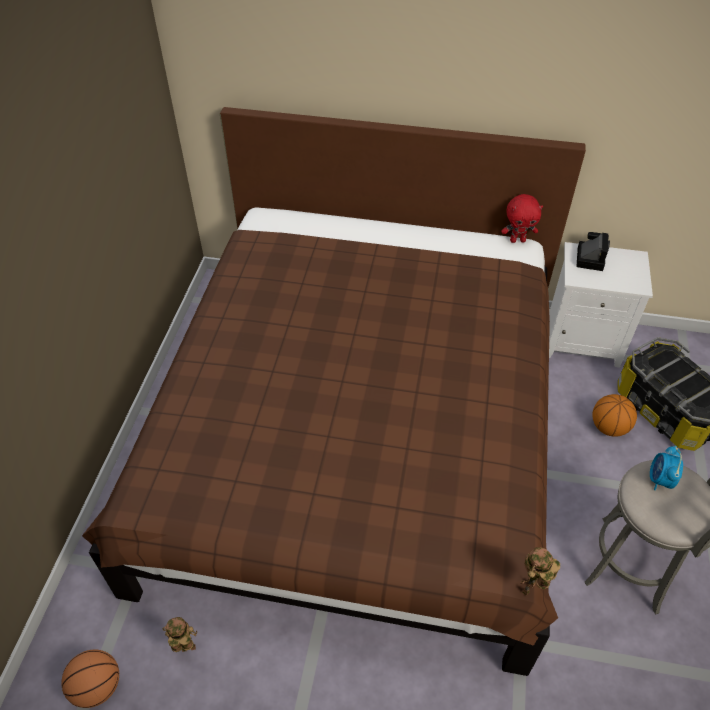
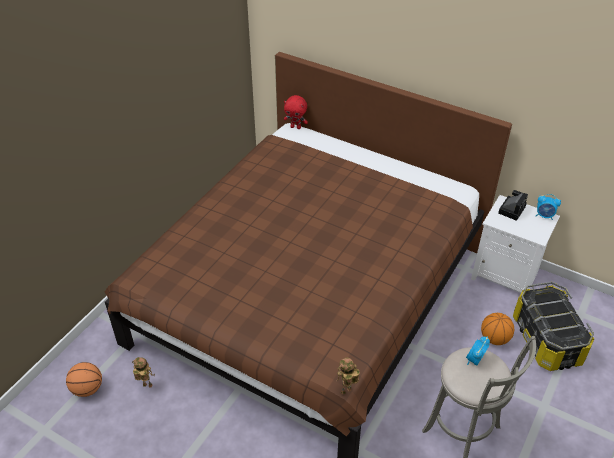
camera: 20 degrees right, 5 degrees down
(517, 240) = (460, 184): red plush toy -> red plush toy (296, 127)
(631, 256) = (544, 216): none -> alarm clock

